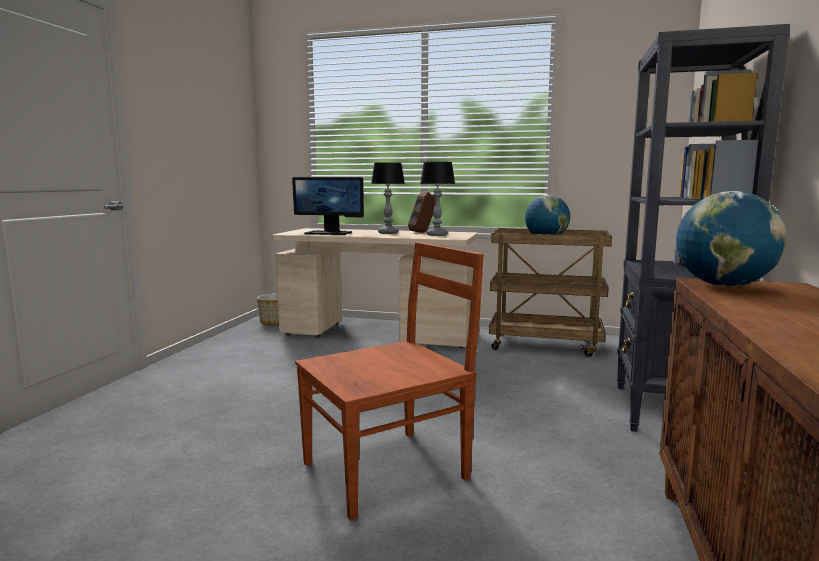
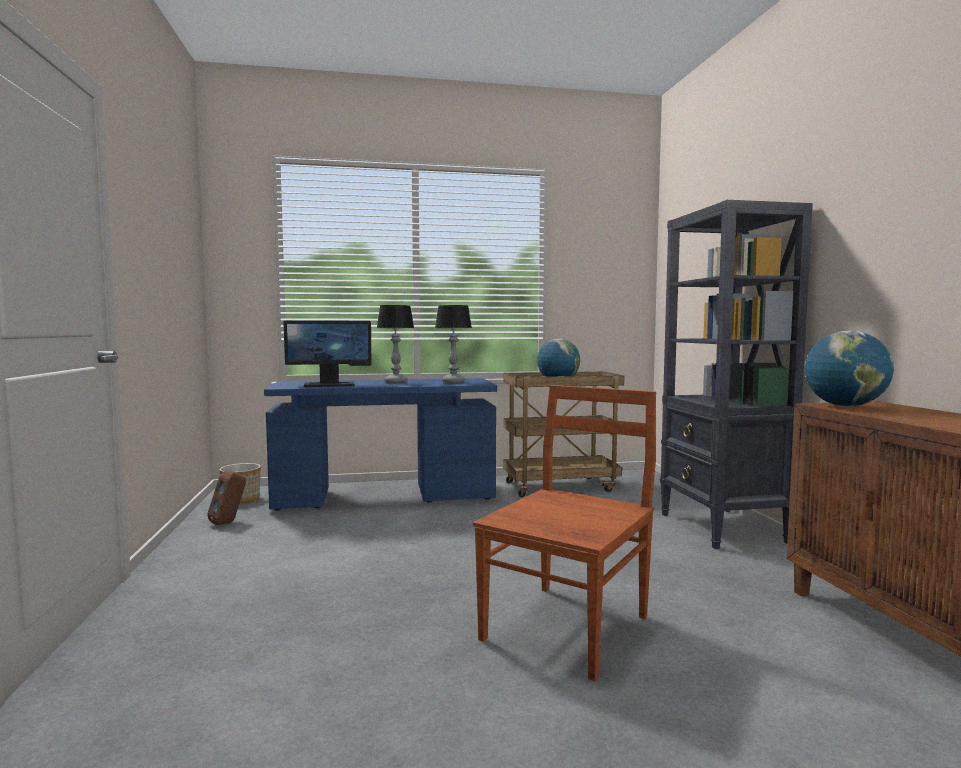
camera: 25 degrees left, 5 degrees down
(378, 334) = (385, 497): beige desk -> blue desk
(423, 232) = (430, 380): brown speaker -> brown speaker (229, 522)

